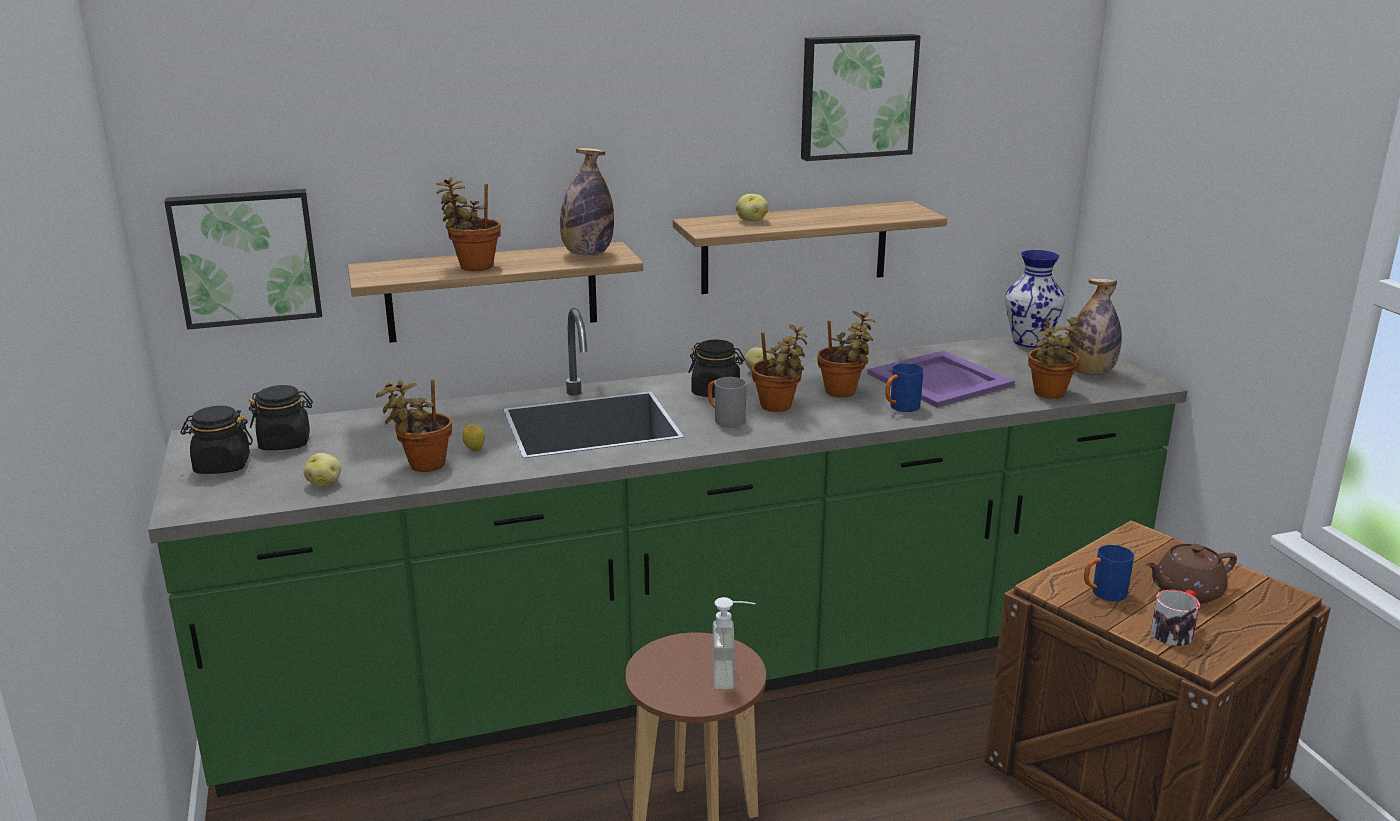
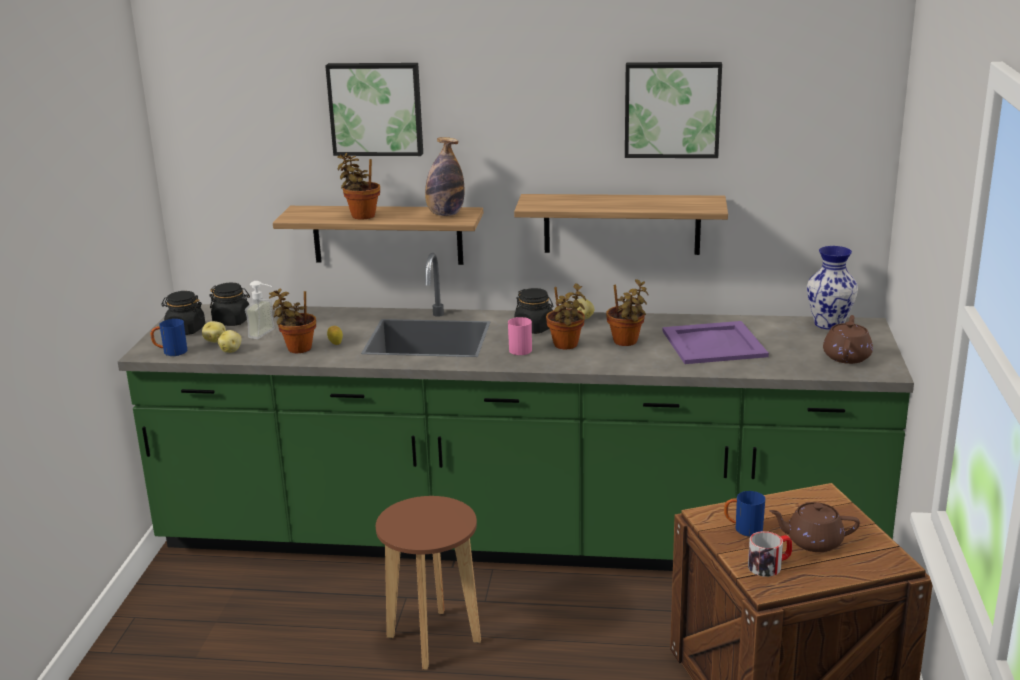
camera: 25 degrees right, 0 degrees up
(246, 257) = (226, 194): picture -> picture (376, 108)
(724, 420) = (518, 349): grey mug -> pink mug
(733, 675) = (448, 529): soap dispenser -> soap dispenser (267, 334)
(751, 220) = (574, 200): potato -> potato (215, 341)
(900, 408) = (655, 360): blue mug -> blue mug (170, 352)
(1049, 394) = (788, 368): potted plant -> none
(1090, 373) = (847, 356): bottle -> brown teapot

